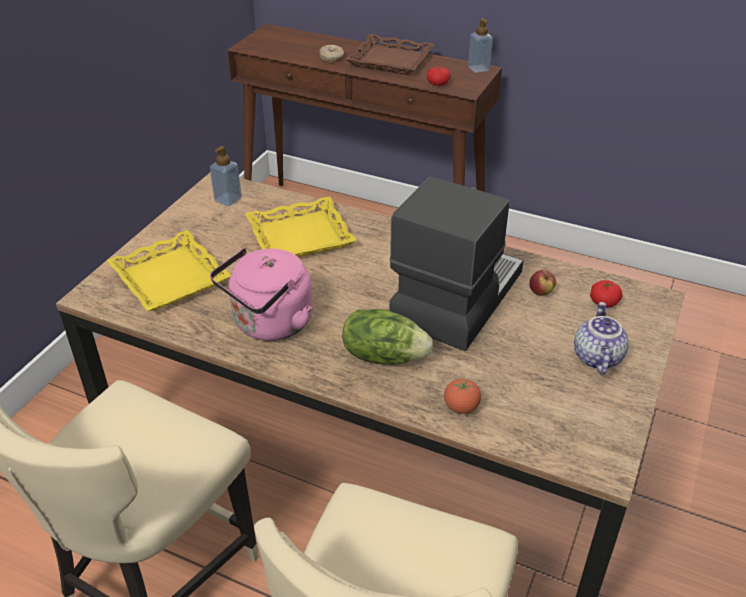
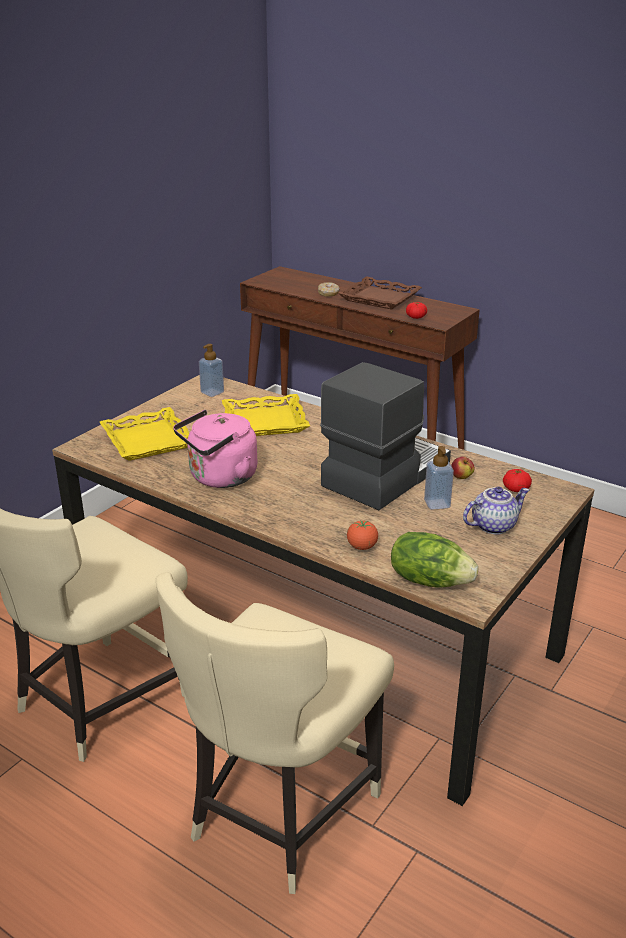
camera: 10 degrees right, 10 degrees down
(384, 355) = (308, 507): lettuce -> lettuce (429, 580)
(478, 69) = (457, 309): soap dispenser -> soap dispenser (437, 503)
(596, 357) = (493, 525): teapot -> teapot turned 45 degrees clockwise

